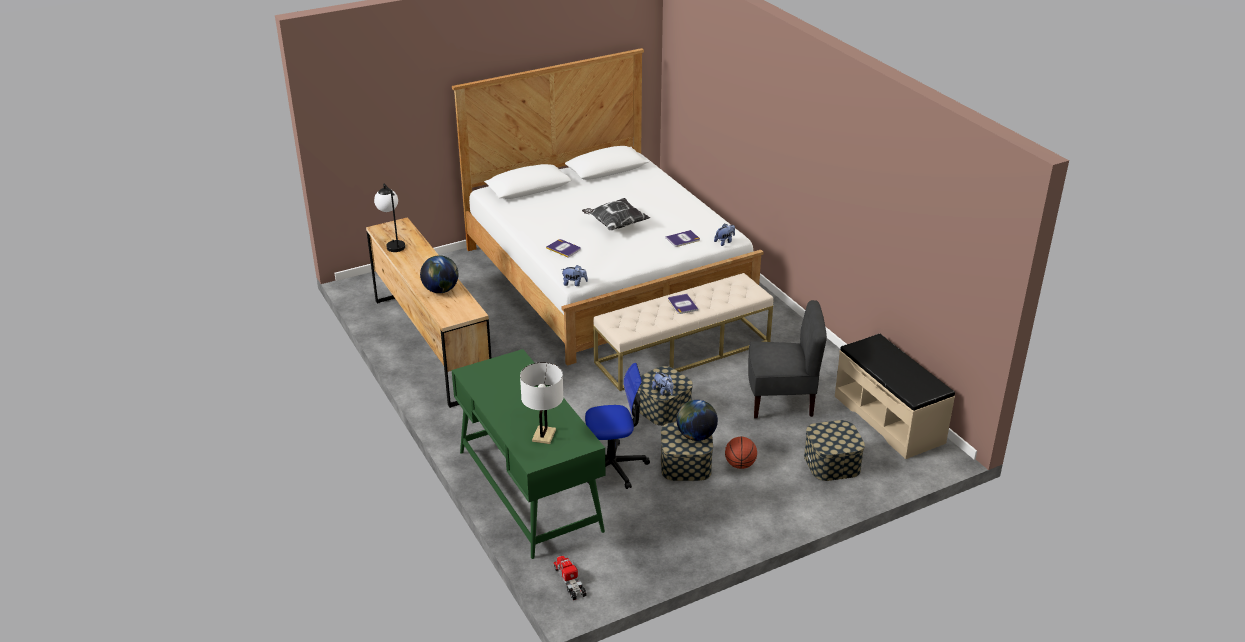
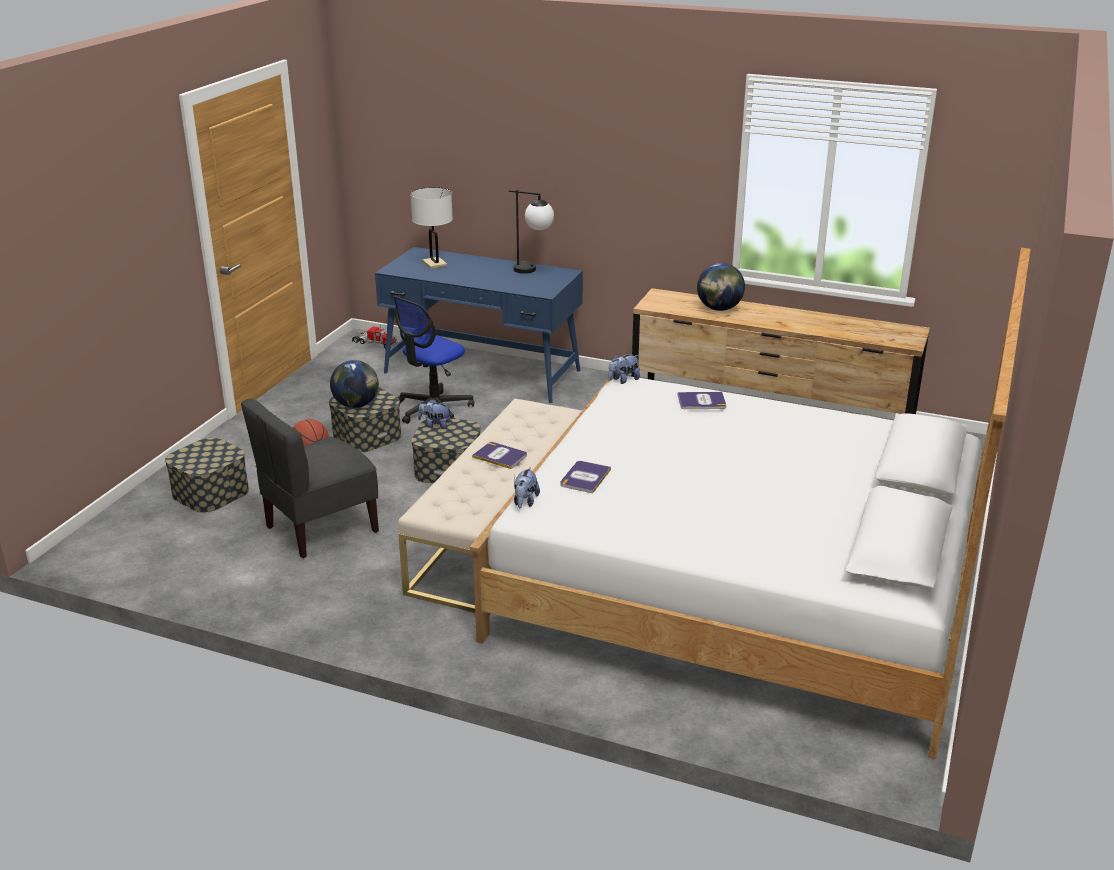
camera: 140 degrees right, 5 degrees down
(392, 244) = (861, 324): table lamp -> table lamp (533, 270)
(529, 490) = (482, 372): green desk -> blue desk
(615, 224) = (704, 459): pillow -> none
(889, 419) = (164, 564): beige bench -> none

